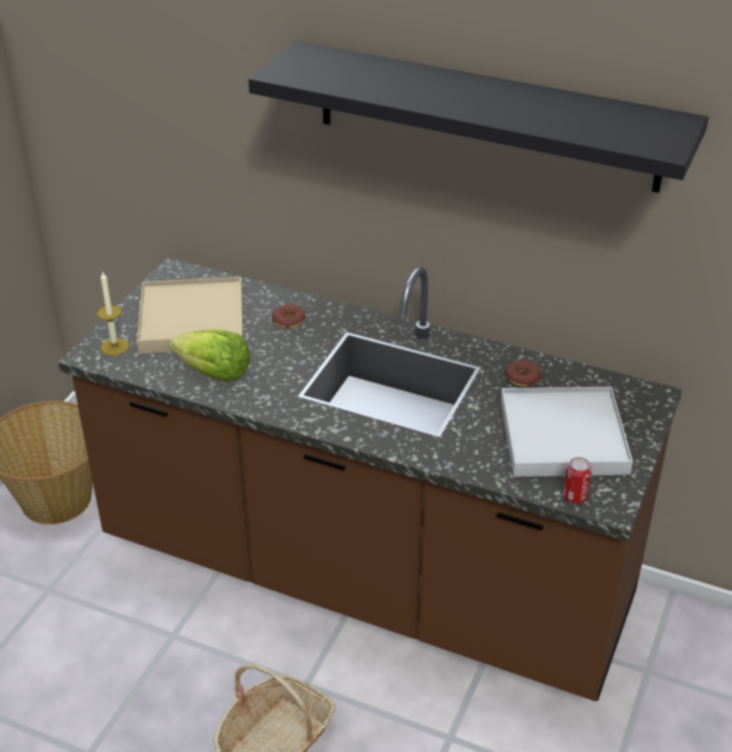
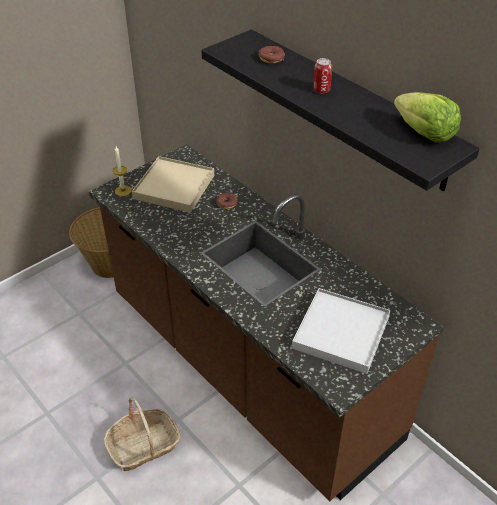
camera: 25 degrees right, 5 degrees up
(214, 373) = (164, 223): lettuce -> lettuce (424, 133)
(522, 378) = (342, 285): donut -> donut (271, 59)
(574, 497) = (320, 376): can -> can (321, 90)

